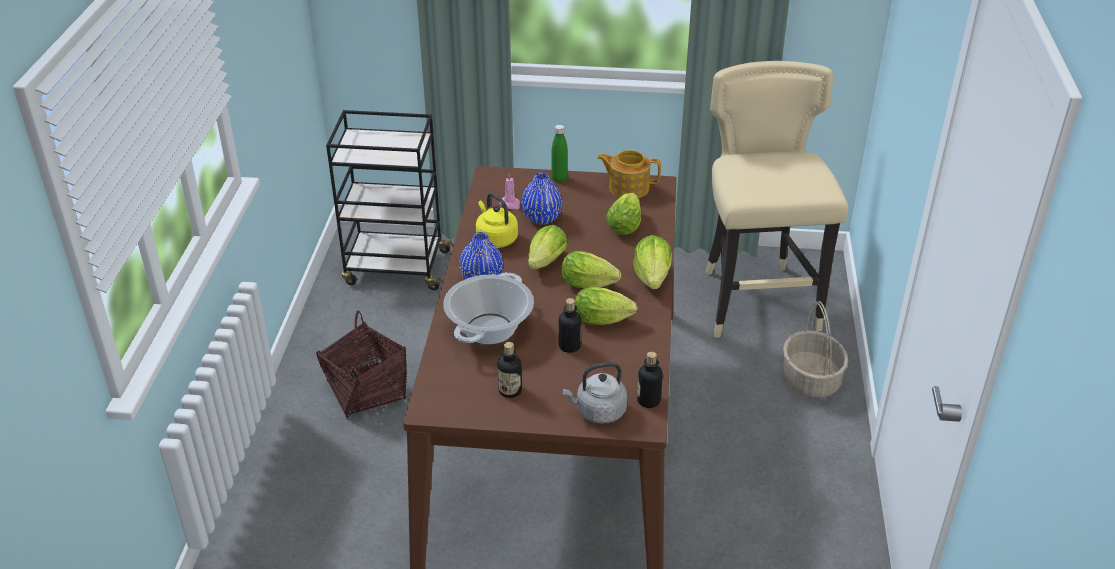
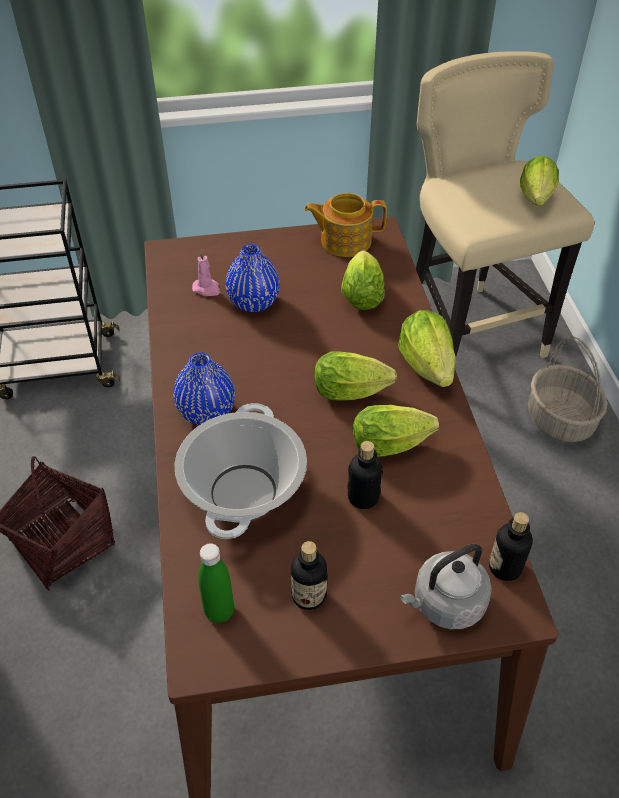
camera: 15 degrees left, 10 degrees up
(495, 238) = (204, 344): yellow kettle -> none
(544, 264) = (282, 370): lettuce -> lettuce (536, 200)
(559, 179) = (256, 242): green bottle -> green bottle (219, 611)

